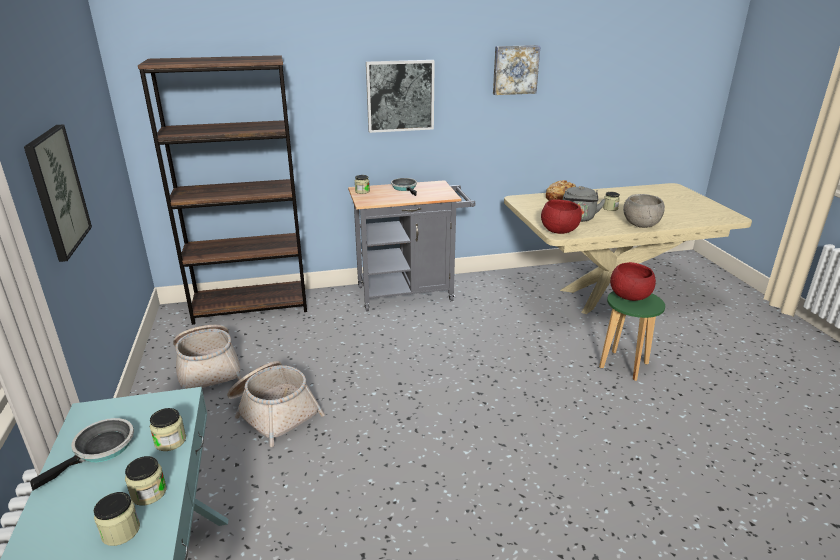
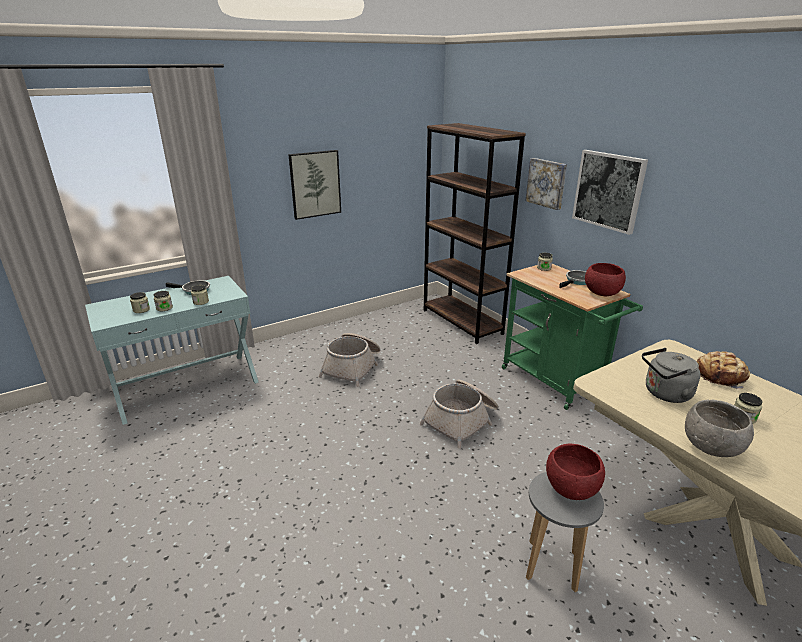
camera: 70 degrees right, 0 degrees up
(208, 369) = (381, 332): basket -> basket (462, 420)
(411, 292) = (556, 383): grey cart -> green cart
(515, 70) = (747, 192): picture -> picture (547, 183)
(559, 231) = (603, 384): red bowl -> red bowl (601, 294)
(623, 366) = (551, 565): green stool -> grey stool

